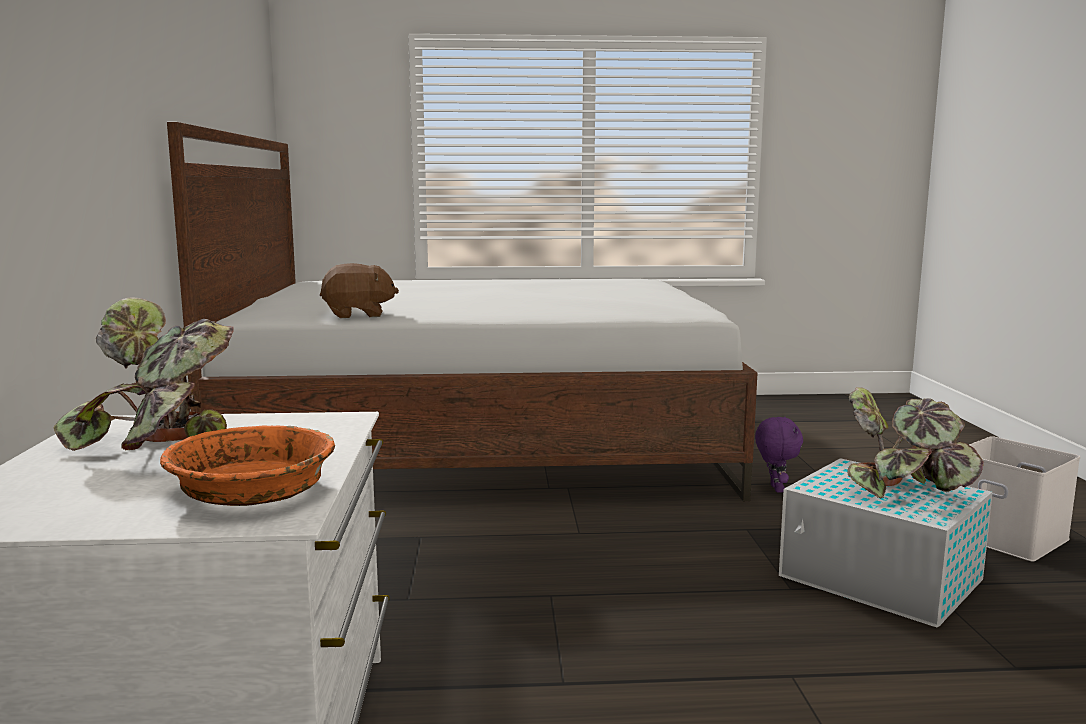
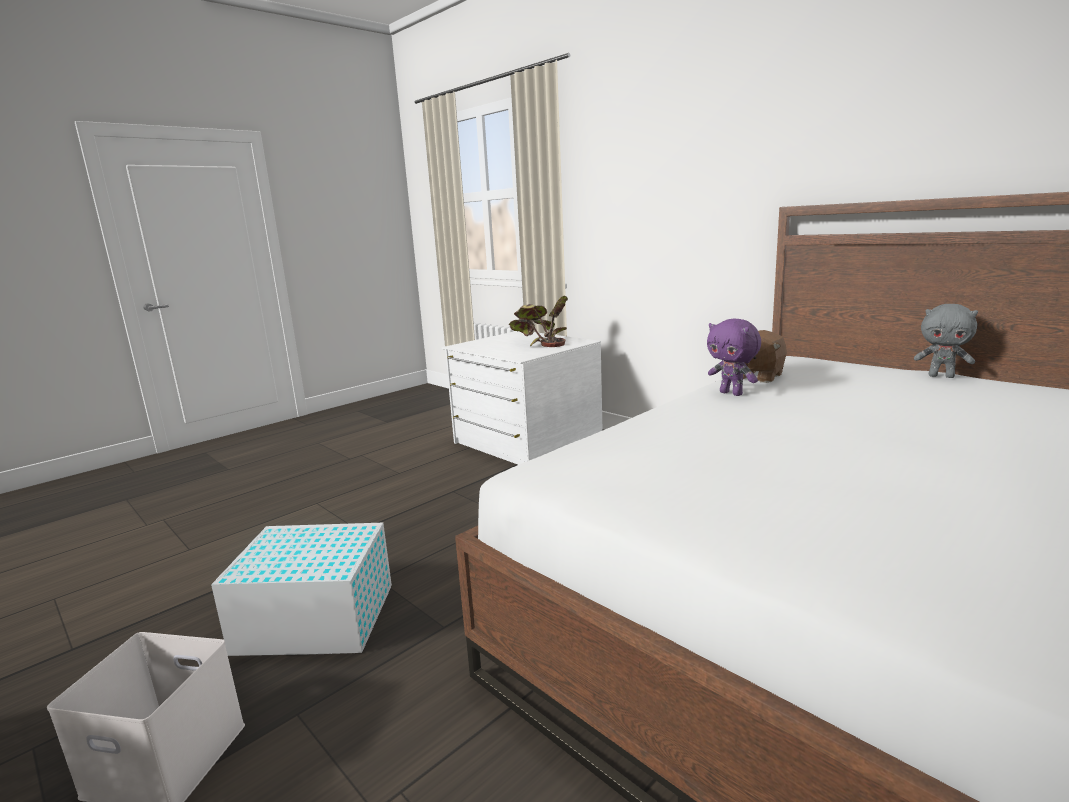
camera: 140 degrees right, 5 degrees up
(253, 491) = (478, 346): orange bowl -> none
(283, 296) = (941, 376): none -> grey plush toy
(775, 489) = (459, 723): purple plush toy -> purple plush toy (732, 393)
(904, 489) = (289, 556): potted plant -> none

